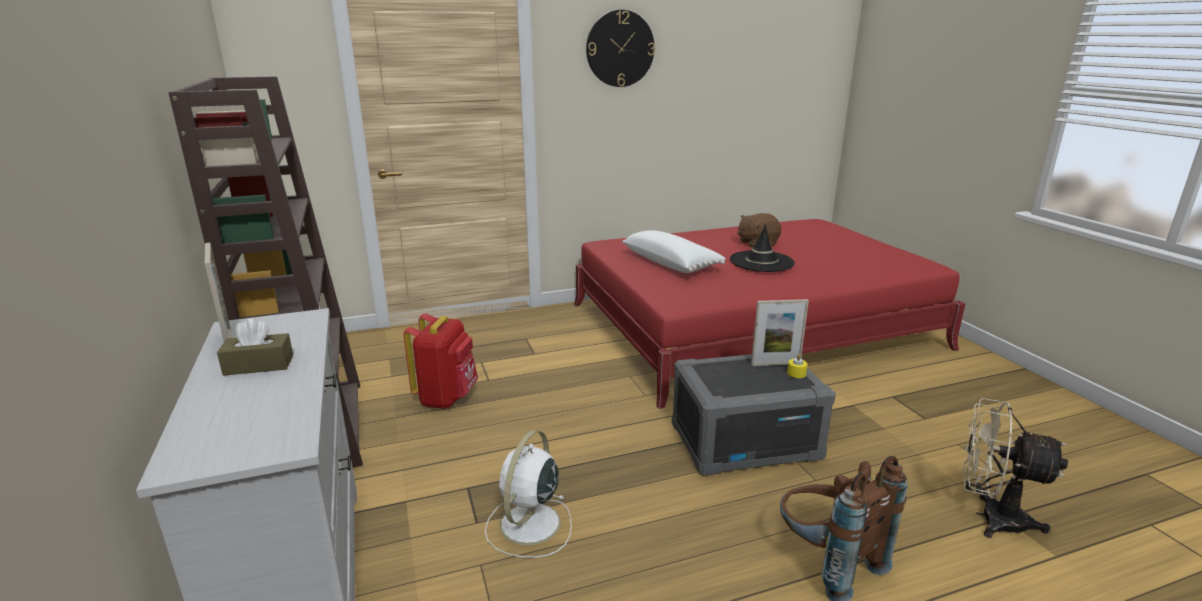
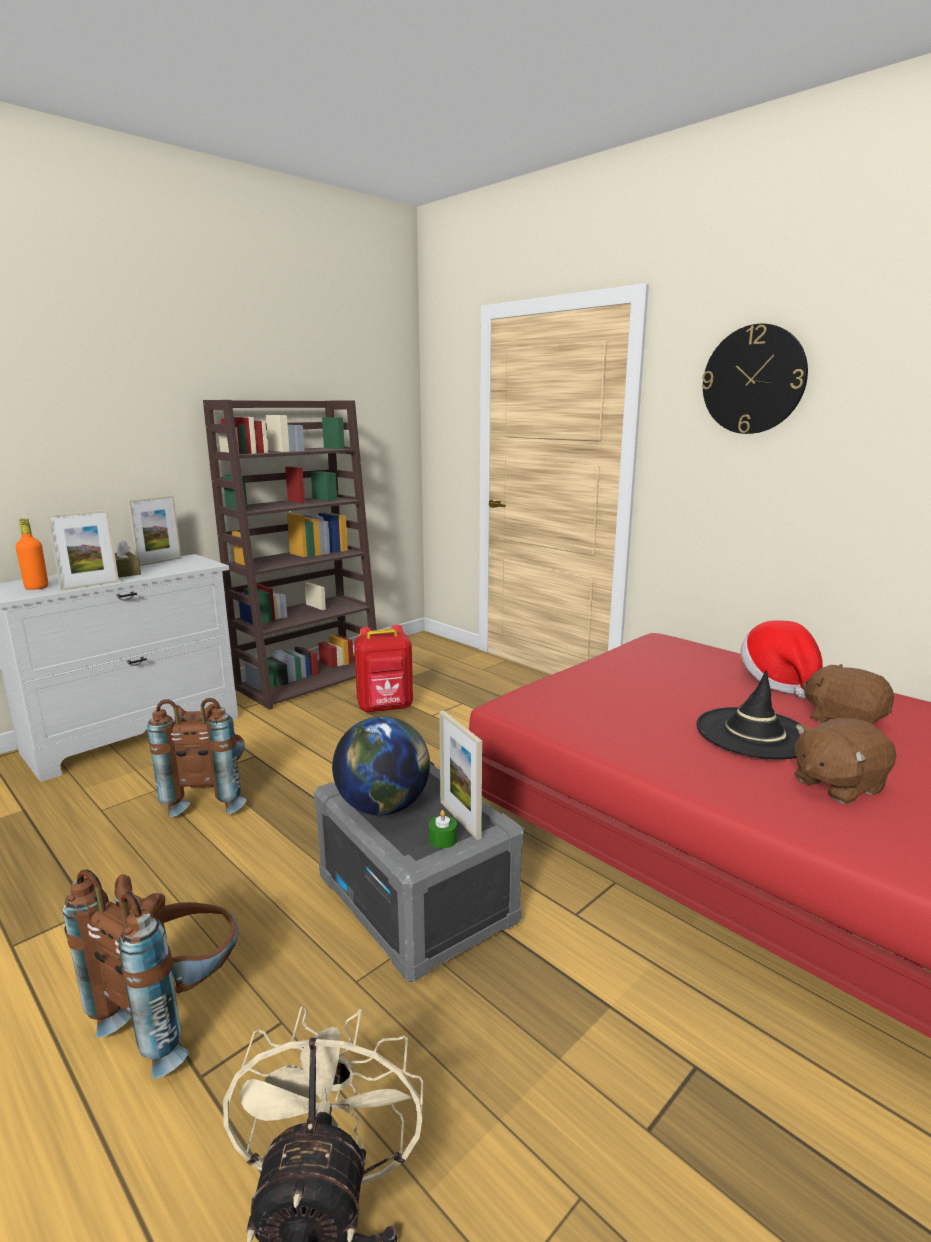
camera: 65 degrees right, 5 degrees down
(256, 427) = (36, 588): none -> orange bottle
(310, 387) = (90, 585): none -> picture frame
(529, 525) = (209, 796): white fan -> brown backpack
(671, 264) = (650, 682): white pillow -> none
(700, 239) = (779, 681): none -> hat
(748, 384) = (384, 807): none -> globe
(796, 373) = (443, 839): yellow candle -> green candle
(819, 264) = (837, 784): none -> brown plush toy

